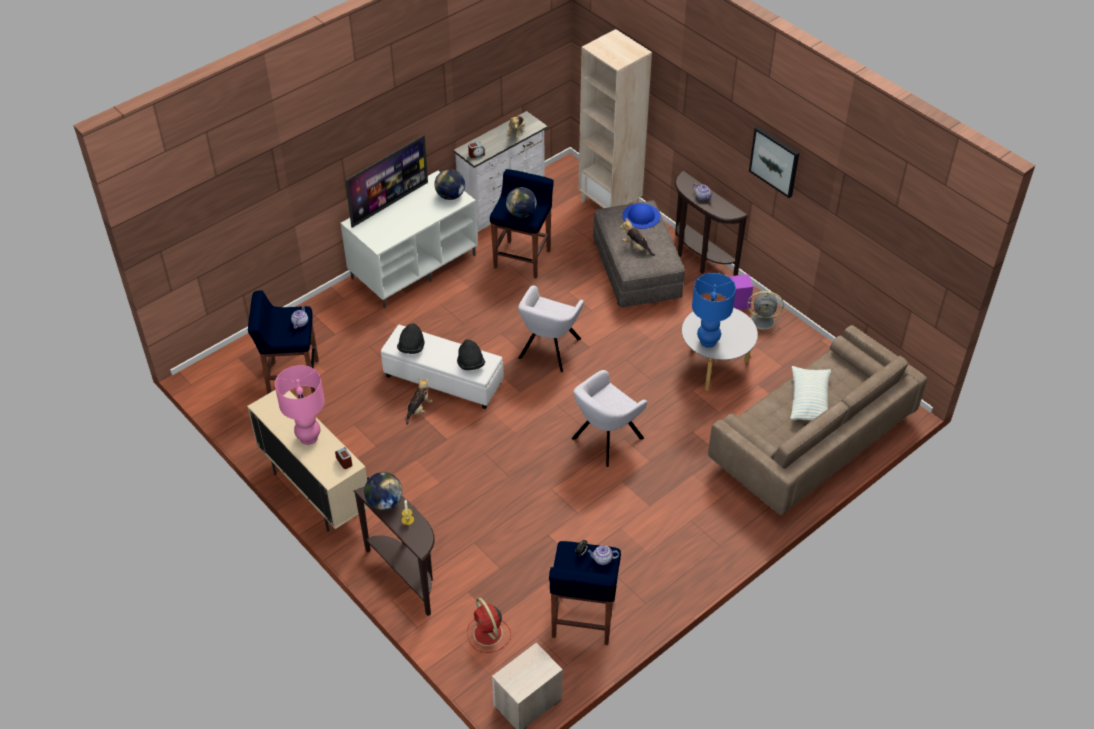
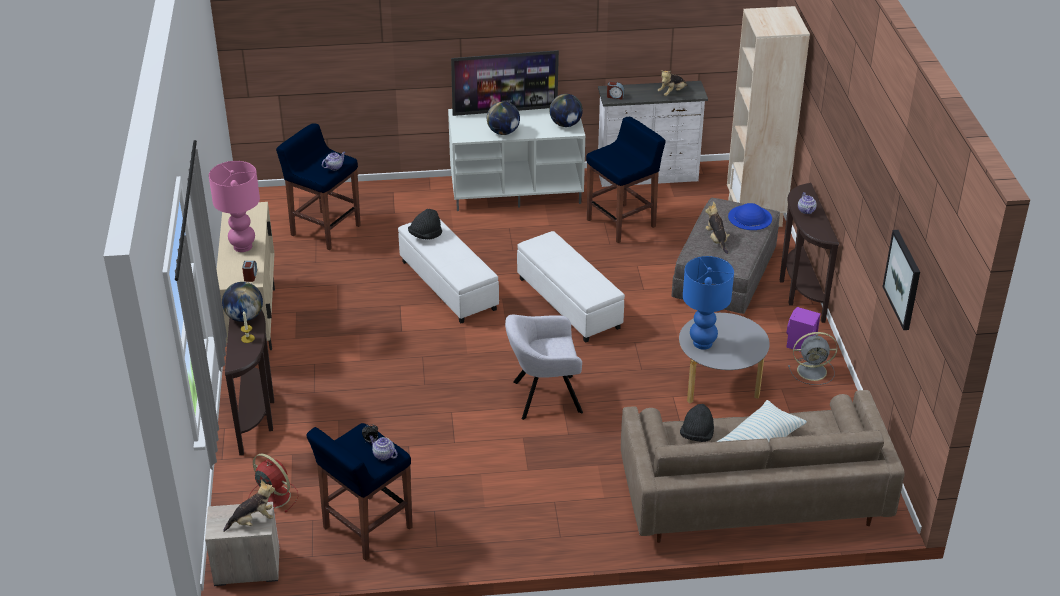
camera: 35 degrees right, 10 degrees down
(419, 409) = (403, 298): plush toy -> plush toy (253, 521)
(470, 364) = (462, 269): black hat -> black hat (697, 435)
(488, 634) = (273, 496): red fan -> red fan turned 120 degrees clockwise
(521, 214) = (617, 162): globe -> globe (503, 132)
(548, 350) = (568, 303): grey armchair -> white ottoman
(764, 321) = (813, 371): grey fan -> grey fan turned 45 degrees counterclockwise
(774, 161) = (861, 175): picture -> picture (903, 279)

